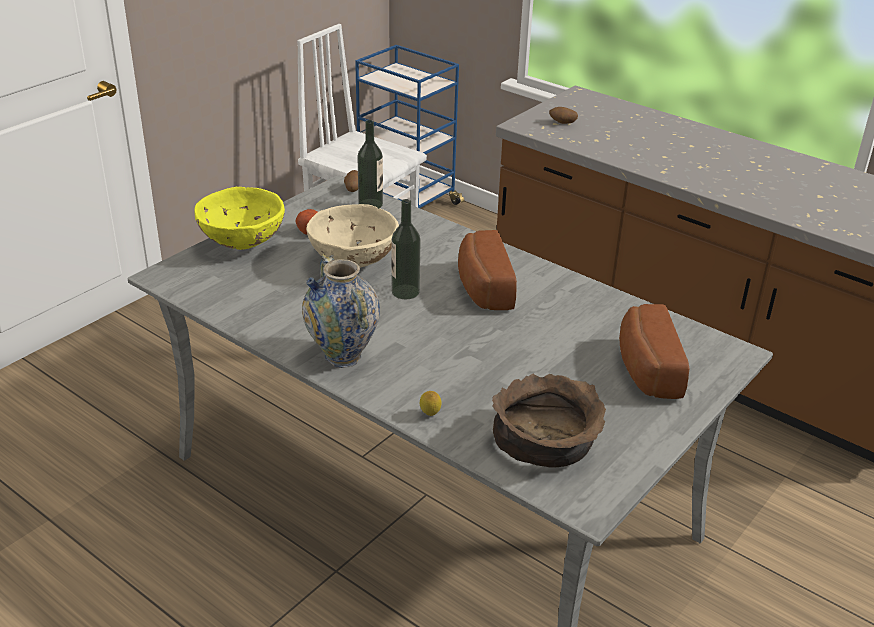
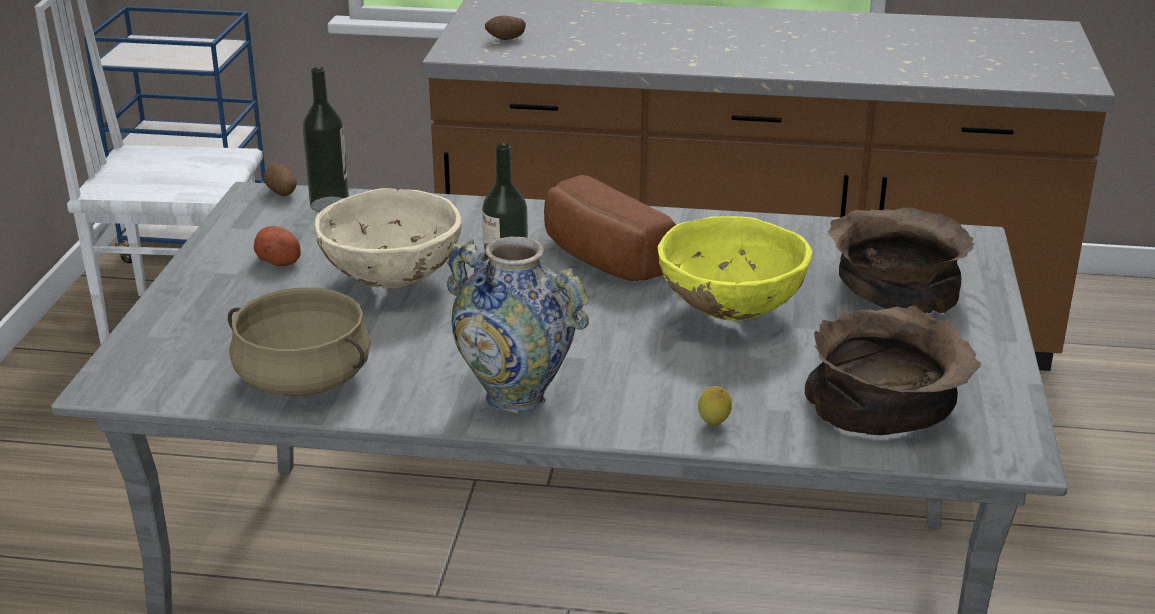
camera: 30 degrees left, 5 degrees down
(243, 244) = (194, 306): yellow bowl -> yellow bowl (730, 312)
(250, 305) = (302, 379): none -> beige cooking pot
(645, 369) = (896, 287): bread -> brown bowl

